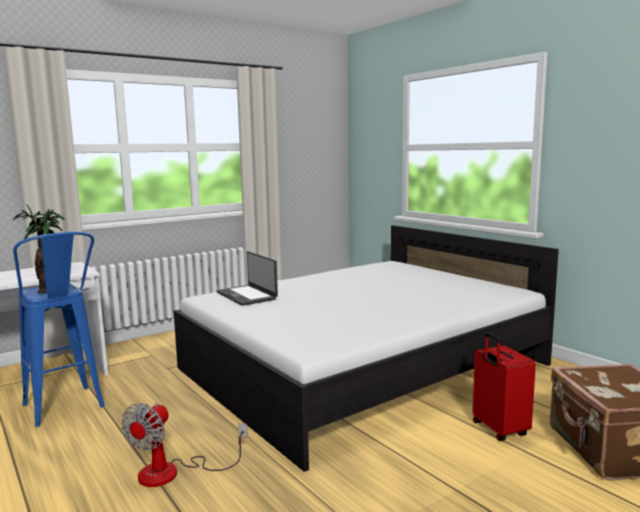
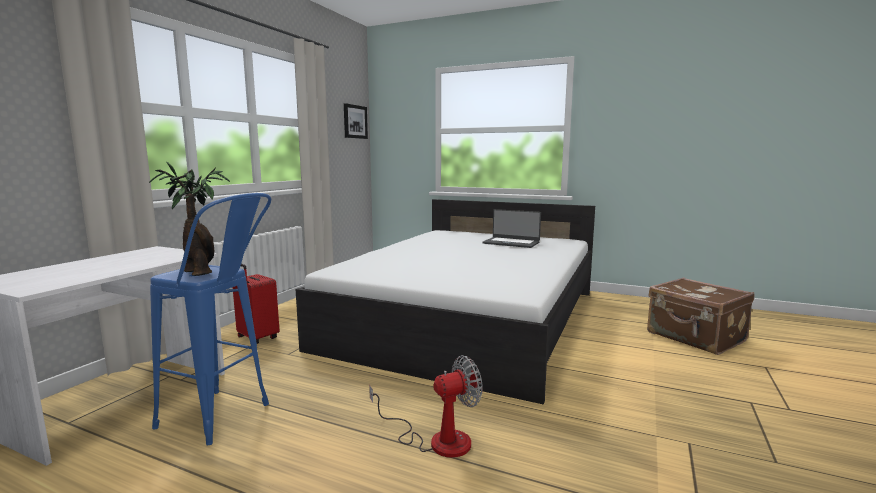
camera: 30 degrees left, 0 degrees up
(173, 472) = (437, 440): fan -> fan turned 105 degrees counterclockwise
(247, 295) = (374, 264): laptop -> laptop (511, 243)
(325, 138) = (355, 121): none -> picture
(498, 430) = (621, 341): red suitcase -> red suitcase (256, 338)

